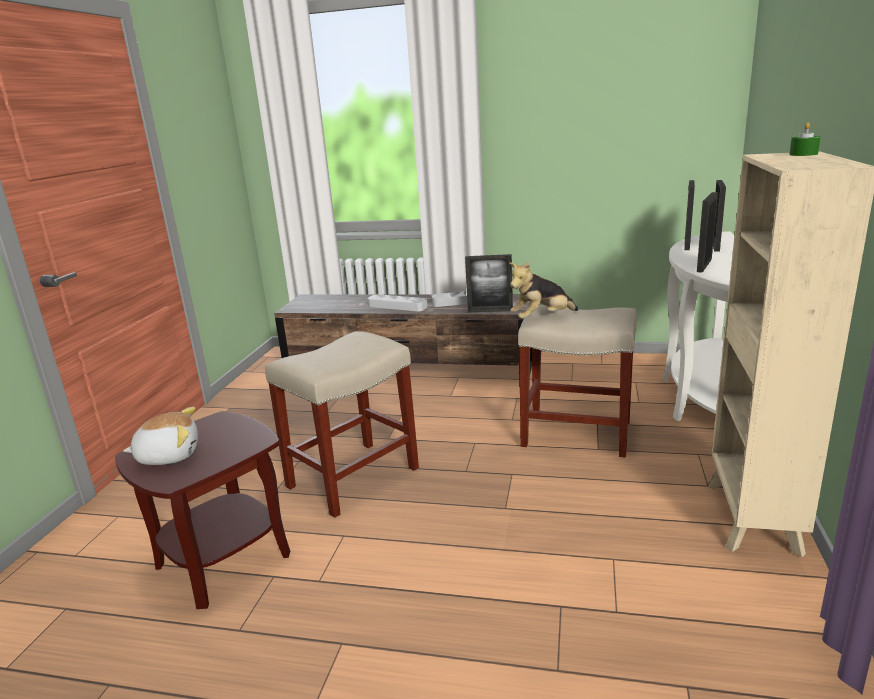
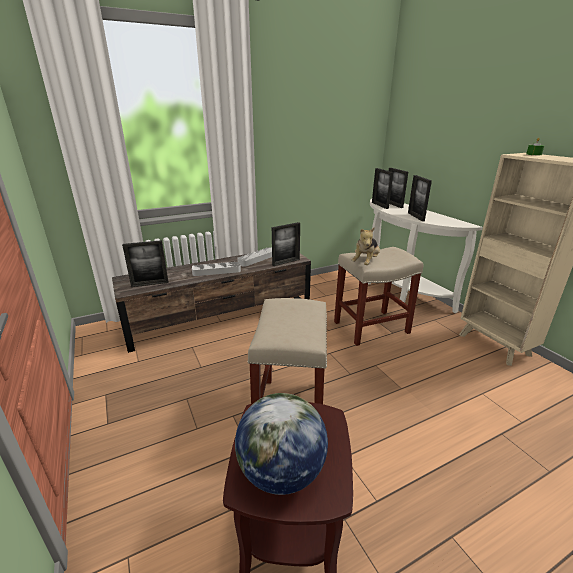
camera: 40 degrees left, 5 degrees up
(169, 455) = (281, 472): plush toy -> globe
(318, 306) = (150, 284): none -> picture frame

